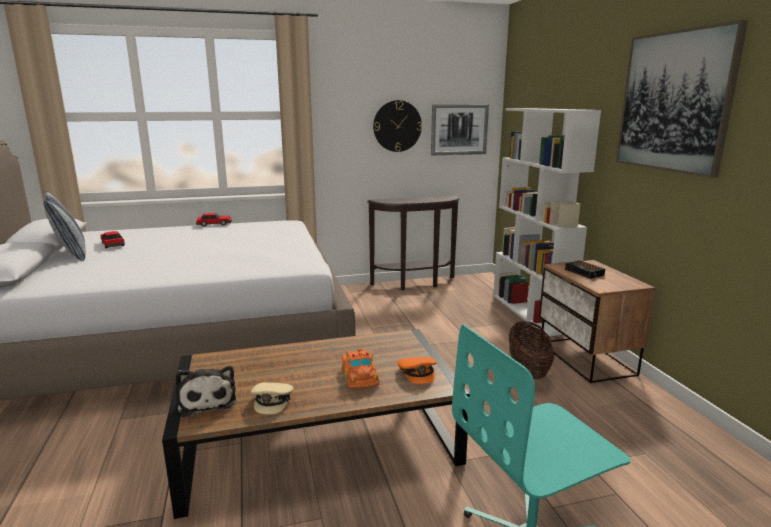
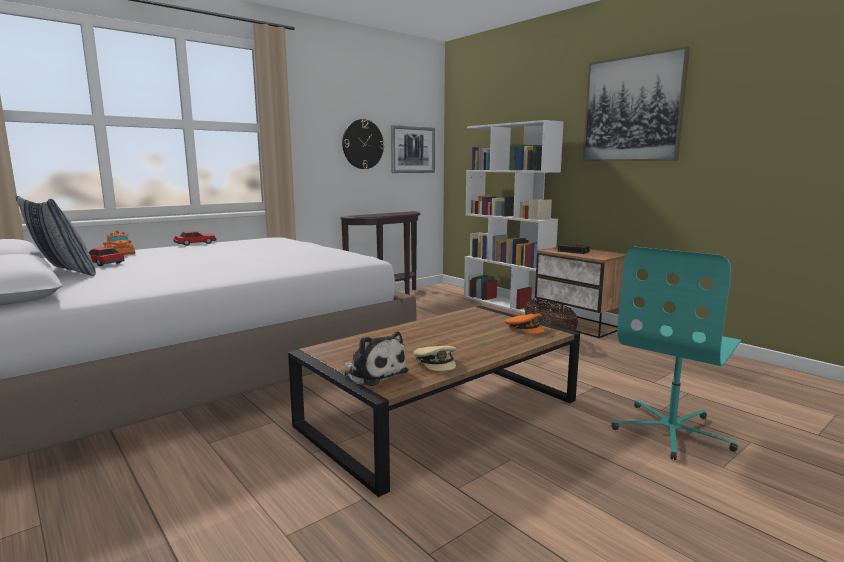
camera: 25 degrees left, 5 degrees down
(360, 376) = (483, 337): orange toy car -> orange toy car (120, 253)

